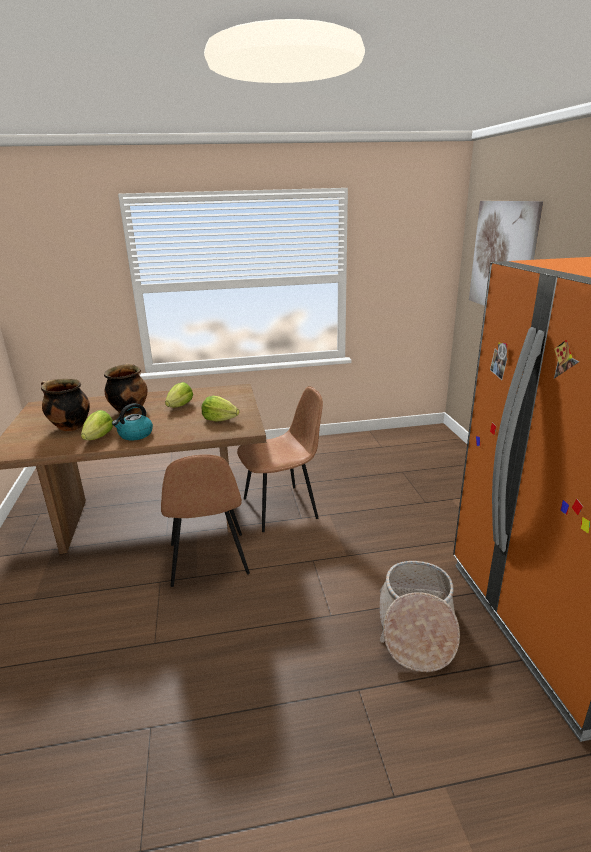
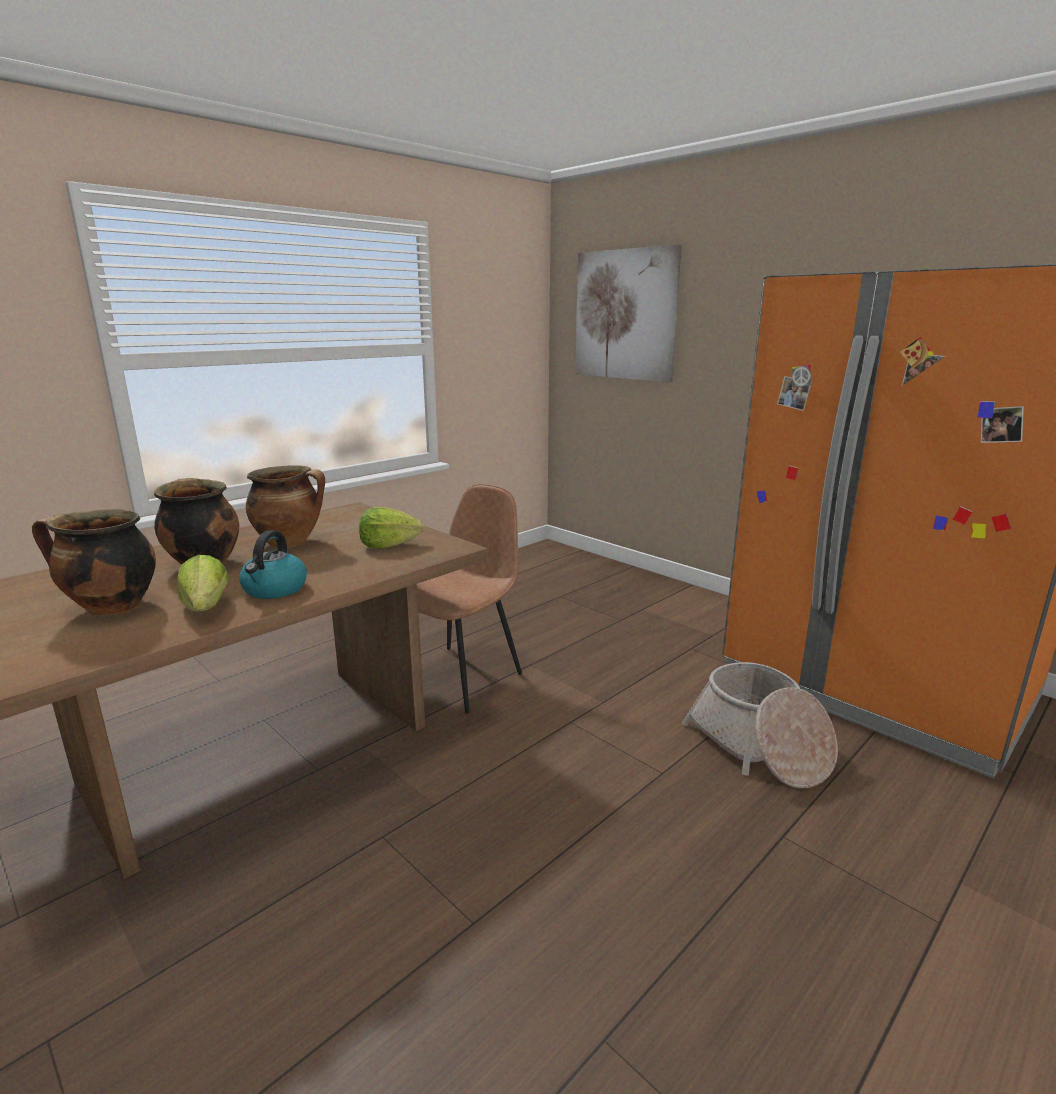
camera: 35 degrees left, 5 degrees down
(180, 406) = (290, 542): lettuce -> cooking pot
(208, 560) = (429, 777): brown chair -> none

